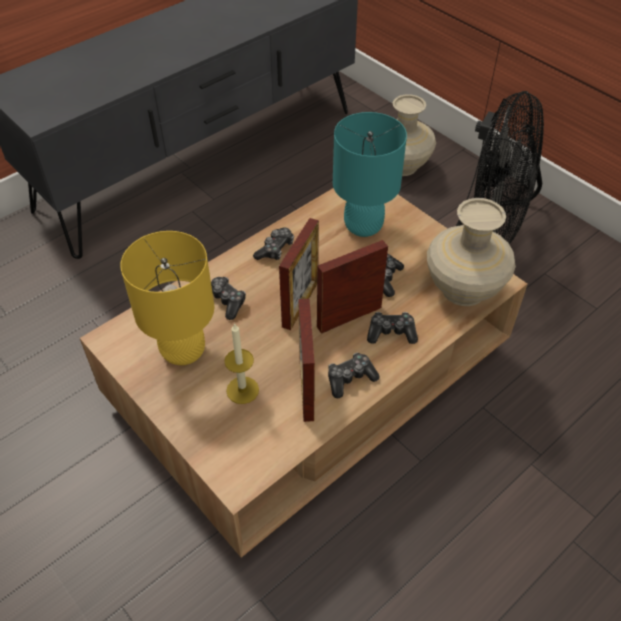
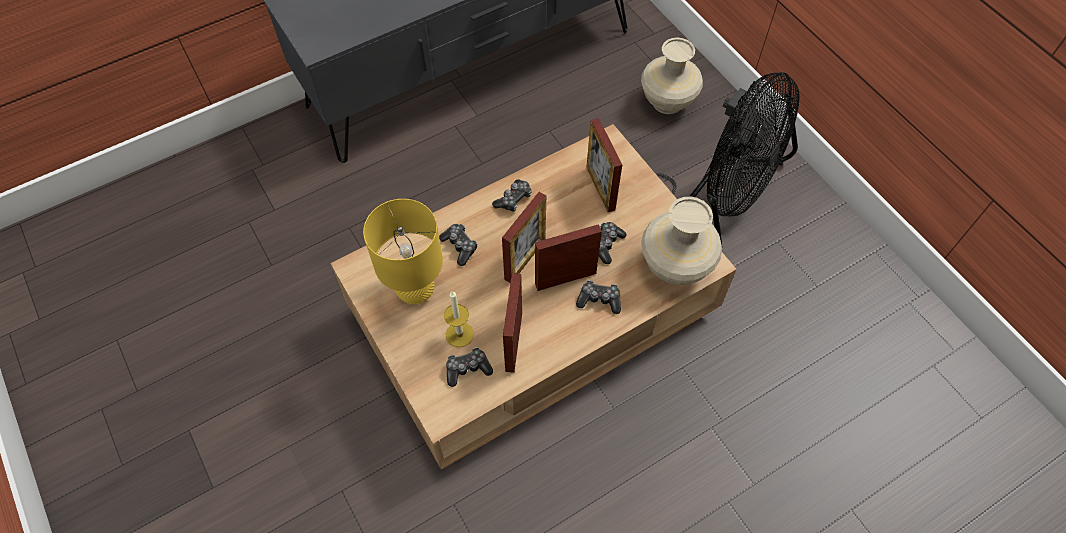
camera: 10 degrees right, 10 degrees up
(350, 379) = (553, 338): game controller -> game controller (467, 369)
(365, 228) = (600, 188): turquoise table lamp -> picture frame

